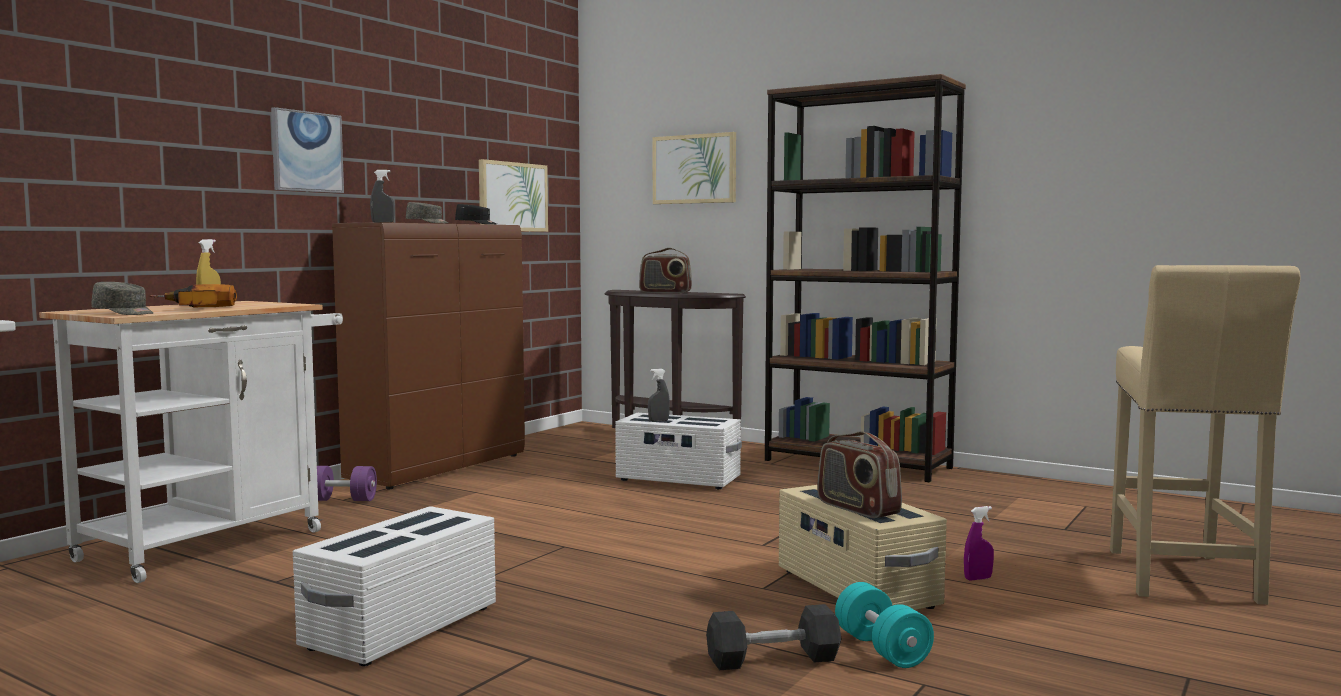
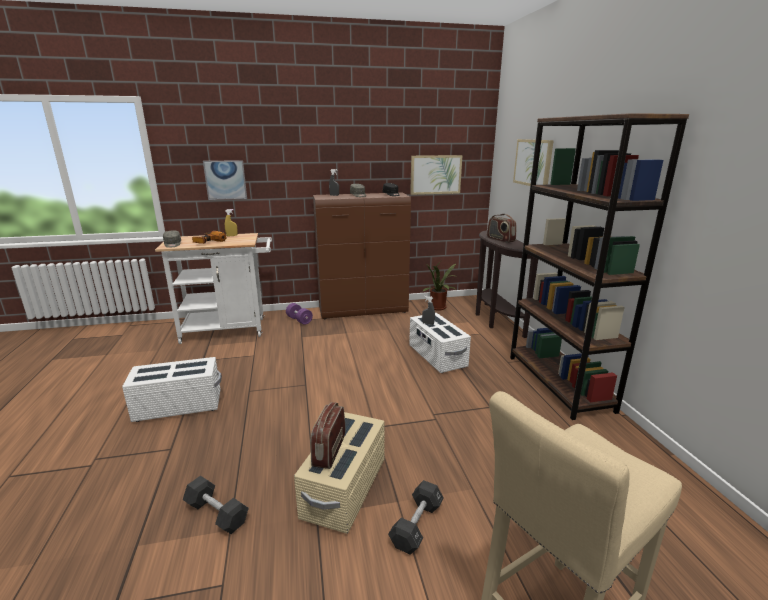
camera: 45 degrees right, 15 degrees up
(307, 152) = (301, 161): picture -> picture (225, 180)
(557, 442) = (439, 308): none -> potted plant
(882, 649) = (261, 543): turquoise dumbbell -> none
(978, 578) = (416, 525): purple spray bottle -> black dumbbell

